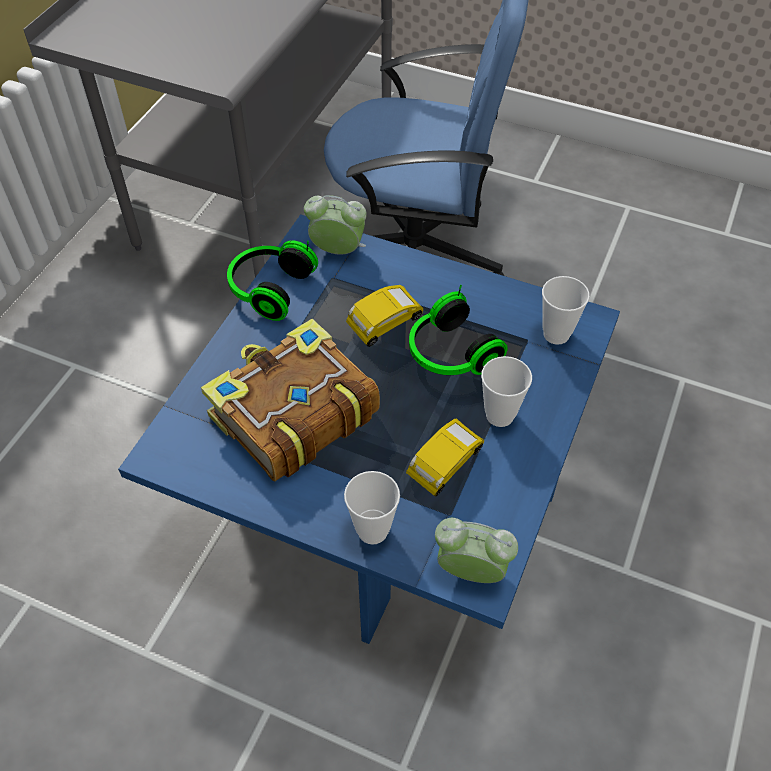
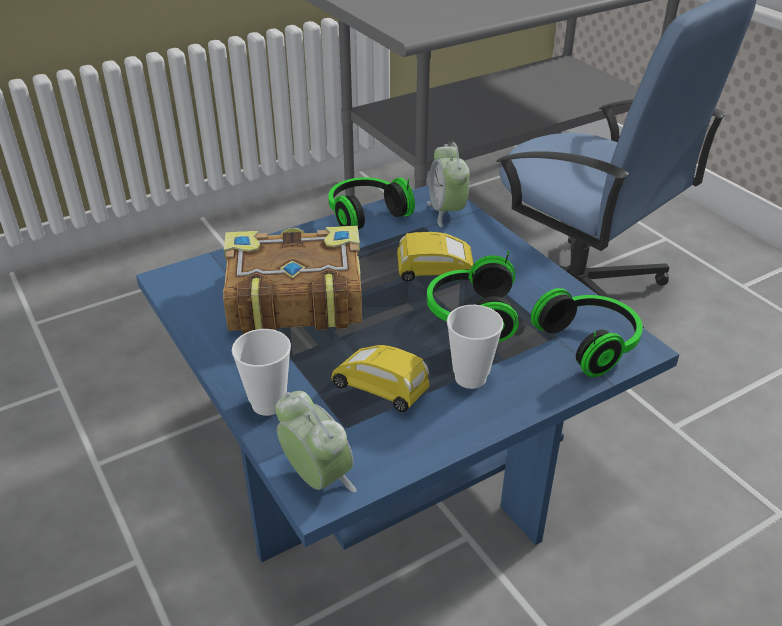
camera: 35 degrees right, 15 degrees down
(337, 251) = (447, 212): alarm clock -> alarm clock turned 150 degrees counterclockwise
(446, 465) = (381, 390): yellow toy car -> yellow toy car turned 135 degrees counterclockwise
(556, 334) = (590, 343): cup -> headphones

